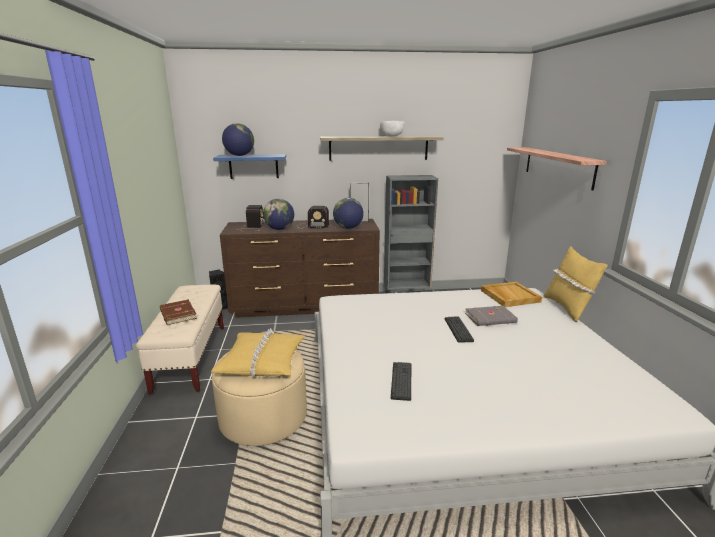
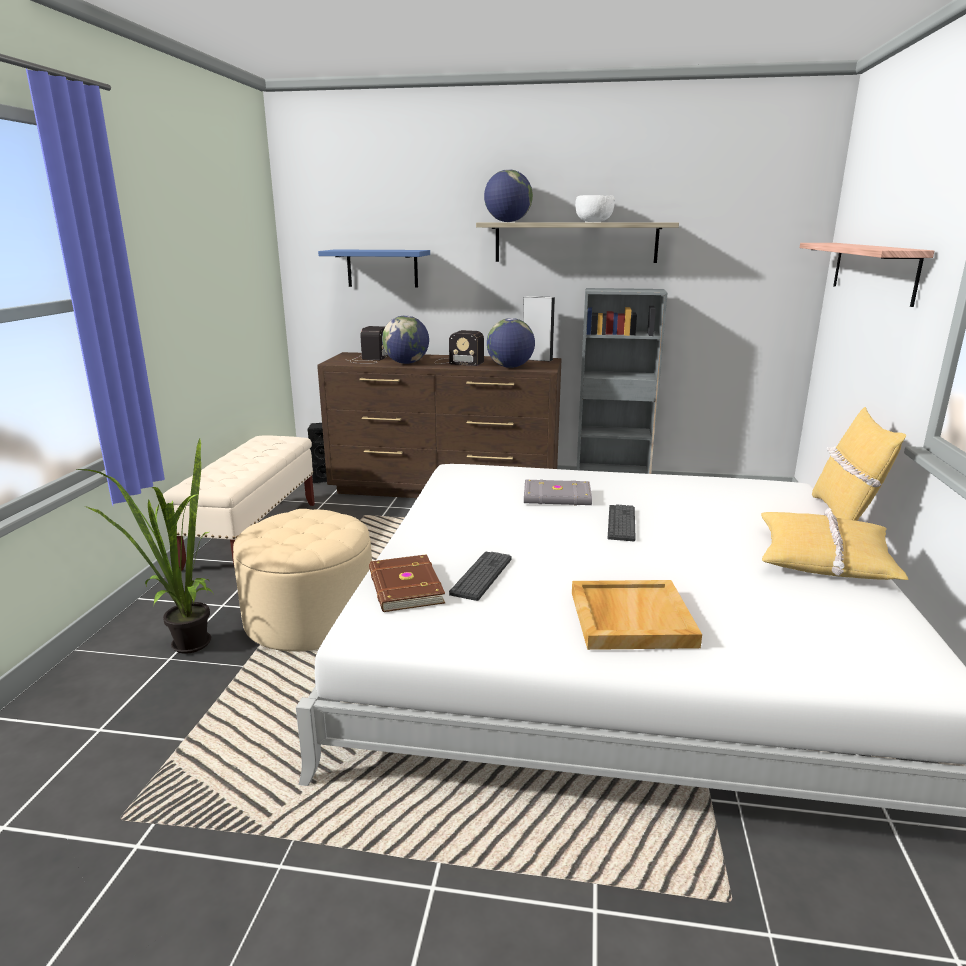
camera: 15 degrees right, 0 degrees up
(177, 314) = (230, 466): brown book -> brown book (404, 587)
(181, 454) = (182, 645): none -> potted plant
(239, 155) = (358, 250): globe -> globe (508, 222)
(262, 361) = (305, 531): yellow pillow -> yellow pillow (824, 558)
(491, 318) = (689, 515): grey book -> grey book (557, 497)
(509, 296) = (748, 489): beige tray -> beige tray (630, 618)

